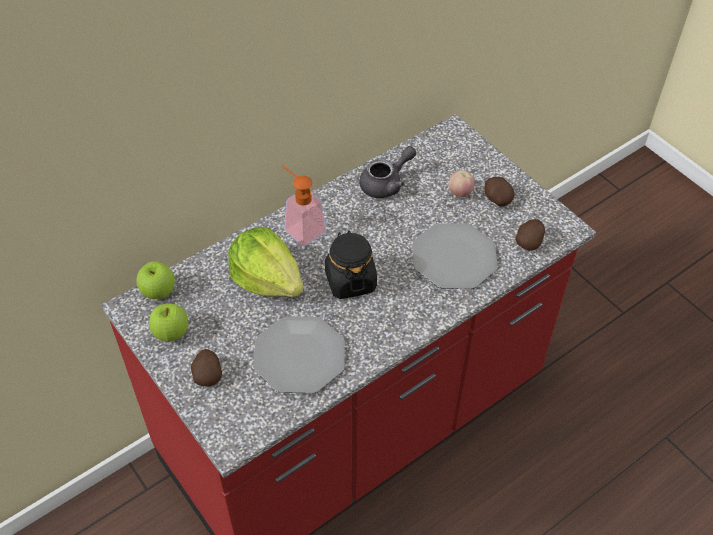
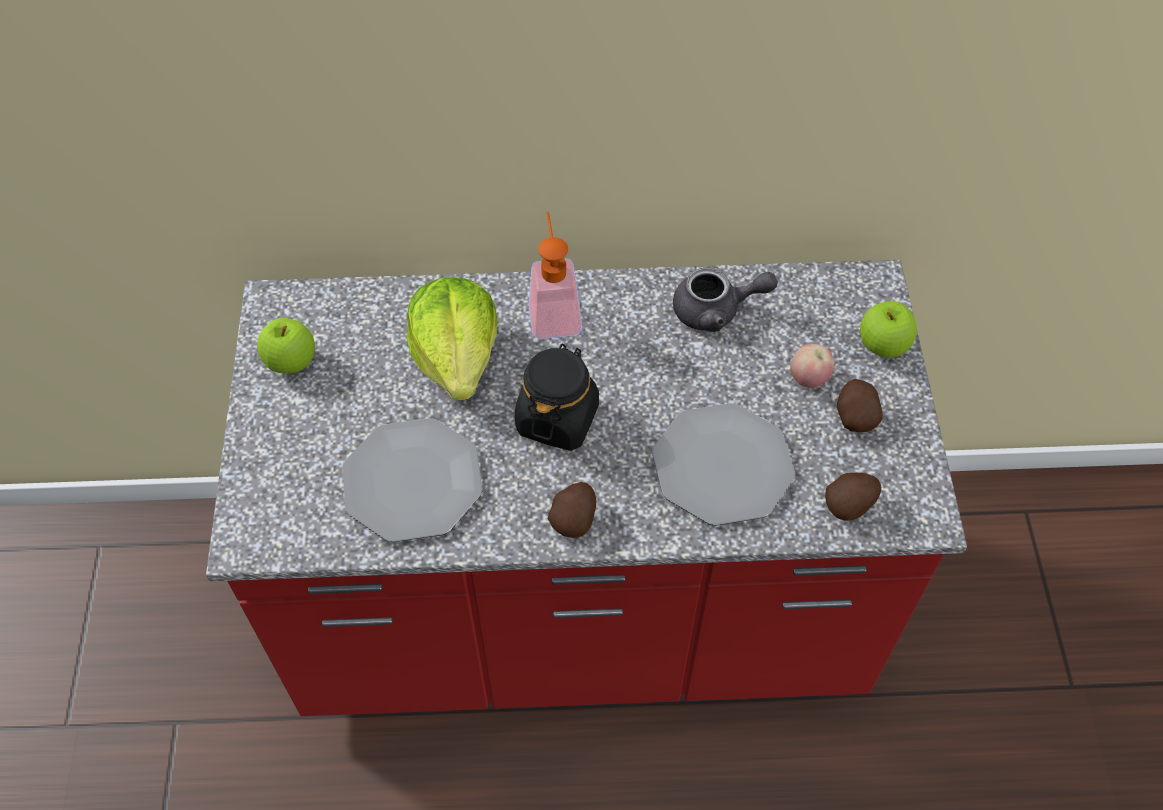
camera: 35 degrees right, 5 degrees up
(158, 292) = (319, 301): apple -> apple (882, 346)
(208, 374) = (289, 439): potato -> potato (574, 518)

